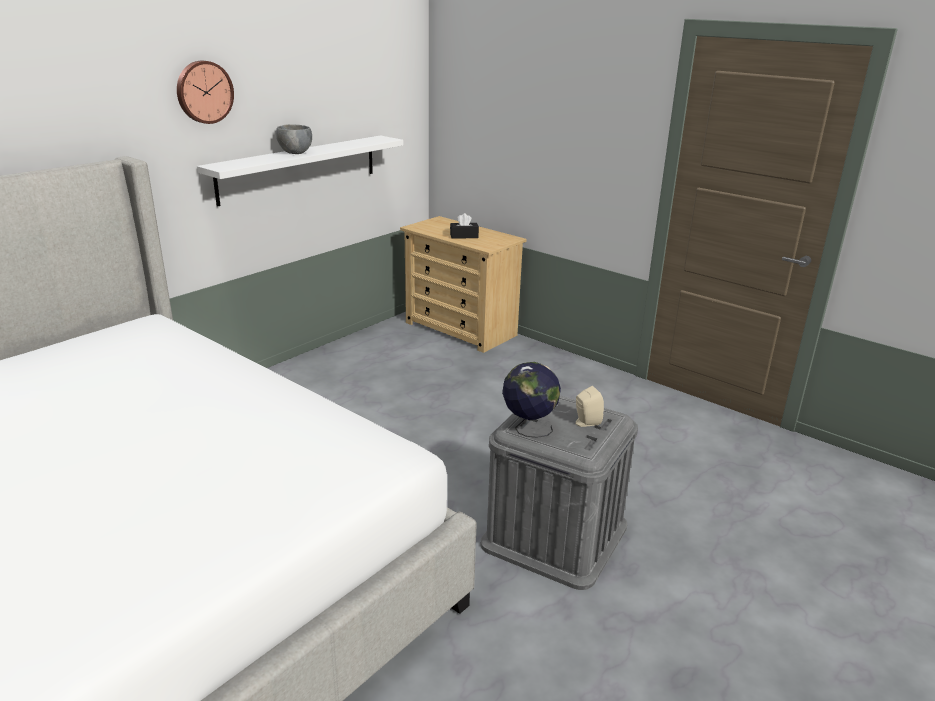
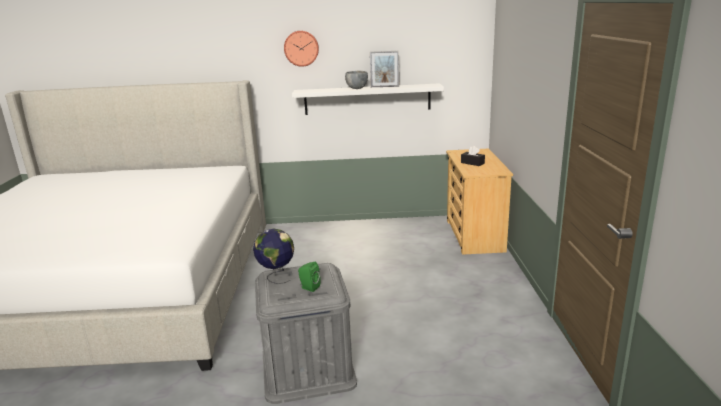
camera: 50 degrees right, 5 degrees down
(327, 146) = (385, 86): none -> picture frame
(585, 423) = (309, 287): beige speaker -> green speaker

